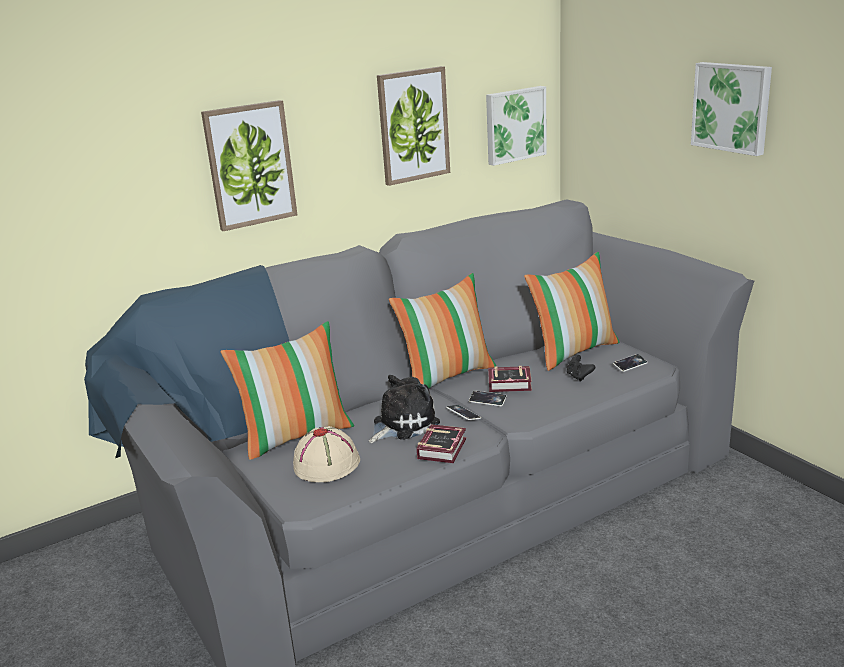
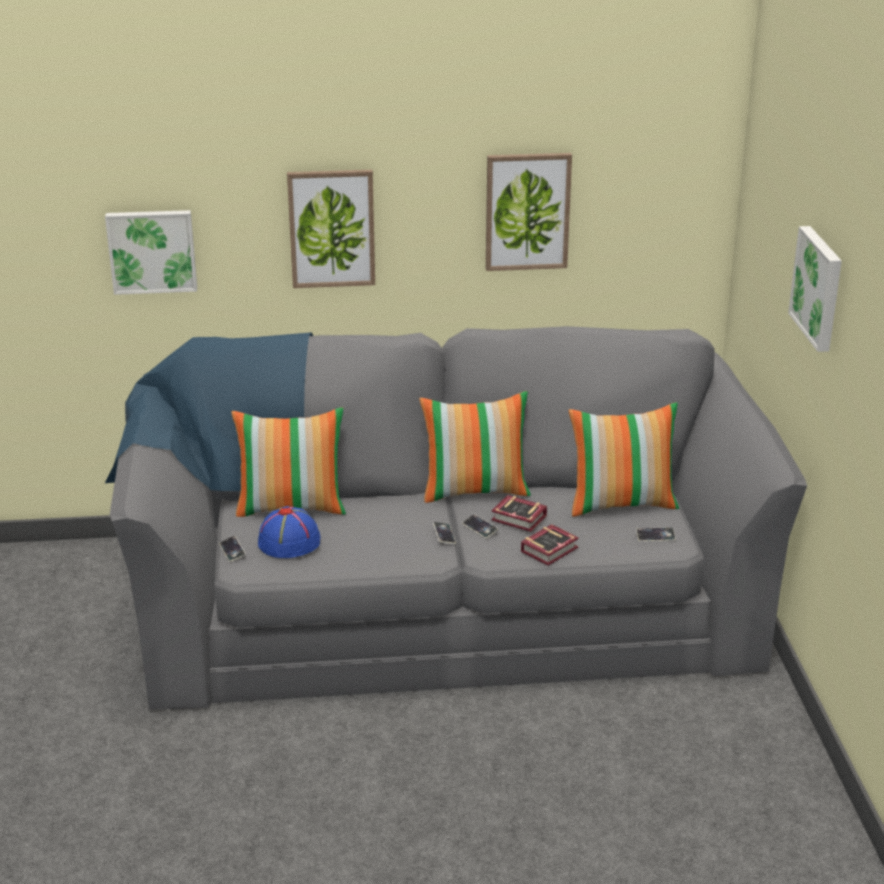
camera: 25 degrees right, 5 degrees up
(277, 490) = (232, 551): none -> phone
(327, 464) = (289, 541): beige hat -> blue hat
(402, 424) = (386, 526): plush toy -> none
(444, 447) = (396, 560): book -> book (552, 549)
(514, 125) = (665, 225): picture -> picture (152, 250)
(579, 377) = (593, 533): black game controller -> none

